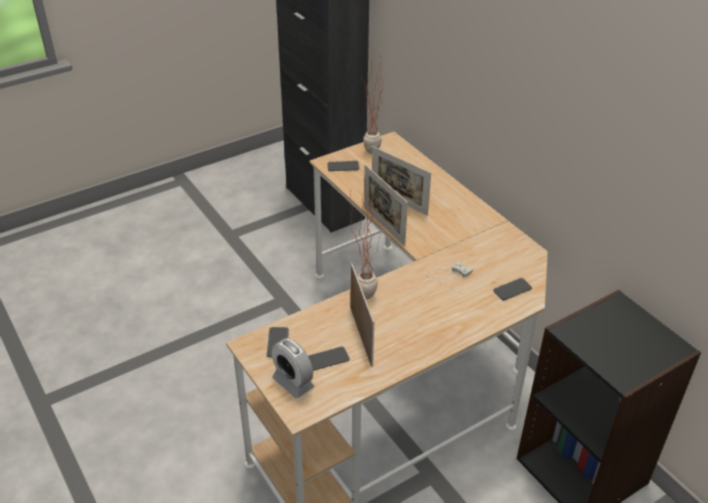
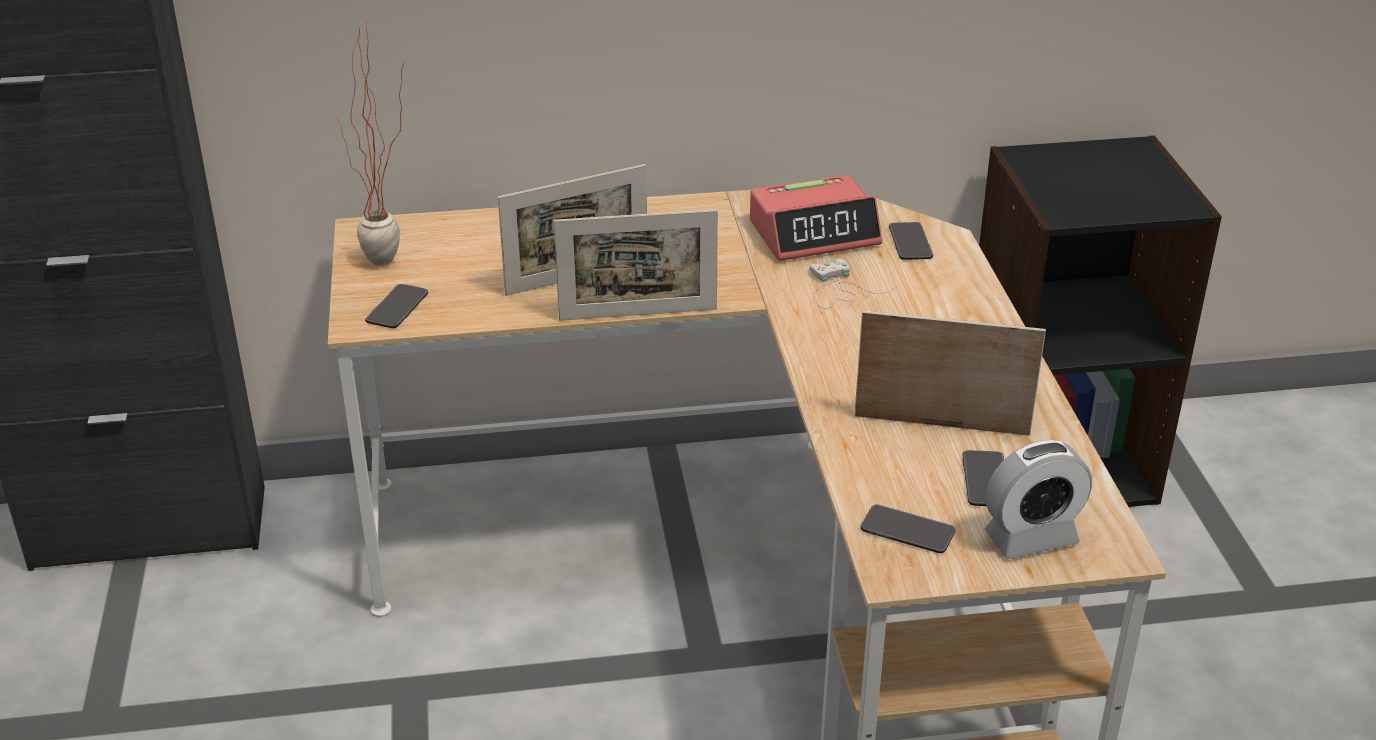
camera: 65 degrees left, 5 degrees down
(364, 291) = (818, 388): potted plant -> none
(493, 257) = (815, 233): none -> alarm clock

